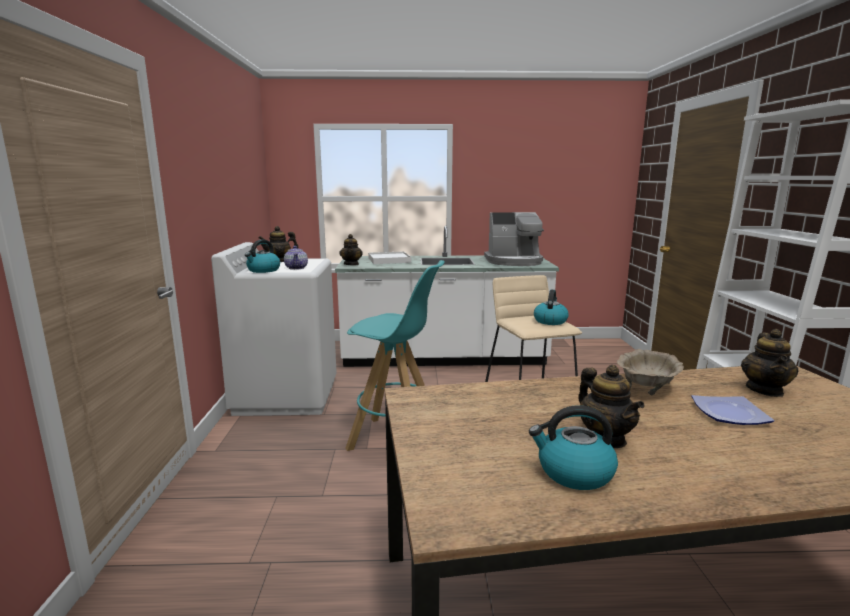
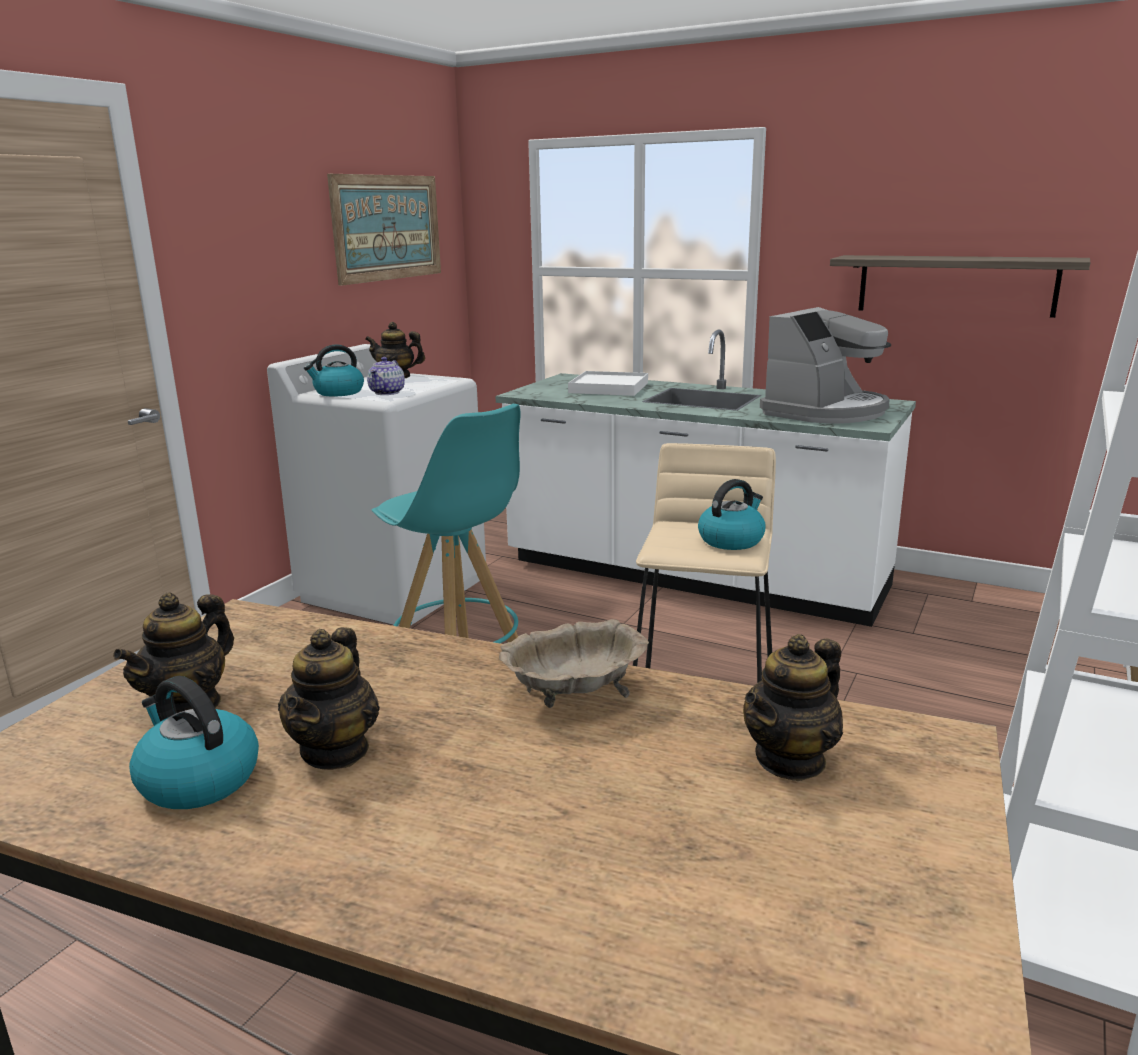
camera: 30 degrees right, 5 degrees up
(244, 170) = (387, 227): none -> picture
(351, 264) = (535, 390): teapot -> teapot (189, 705)
(514, 262) = (825, 411): coffee machine -> coffee machine turned 75 degrees counterclockwise
(546, 201) = (956, 285): none -> shelf
(727, 413) = (613, 776): plate -> none

